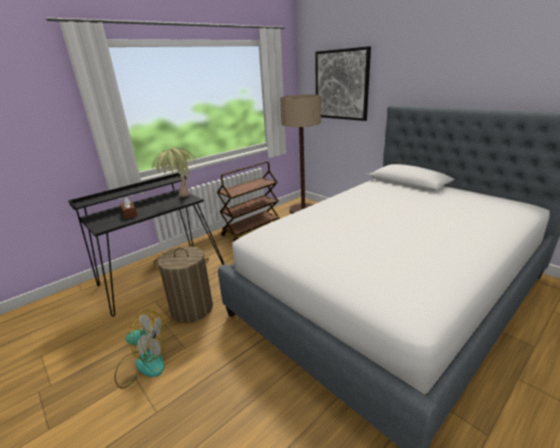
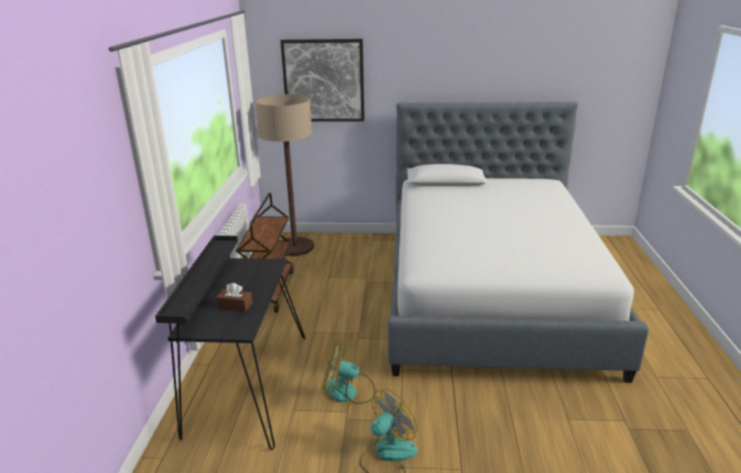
camera: 45 degrees left, 0 degrees up
(180, 200) = (262, 269): potted plant -> none
(192, 309) = (349, 392): laundry basket -> fan

